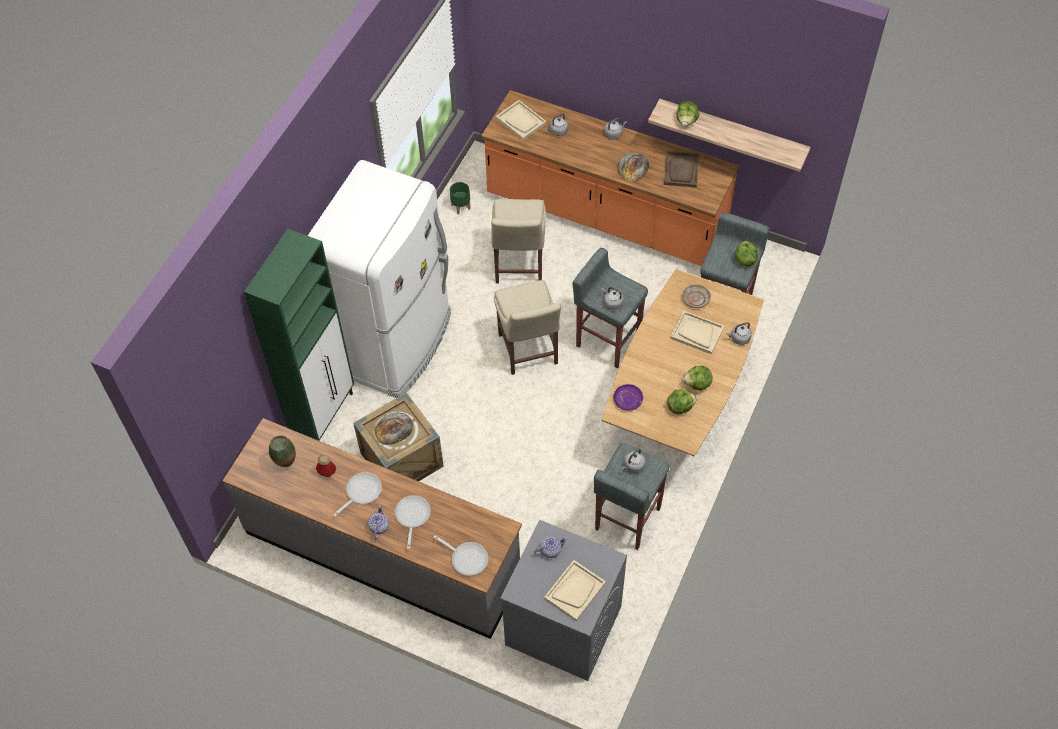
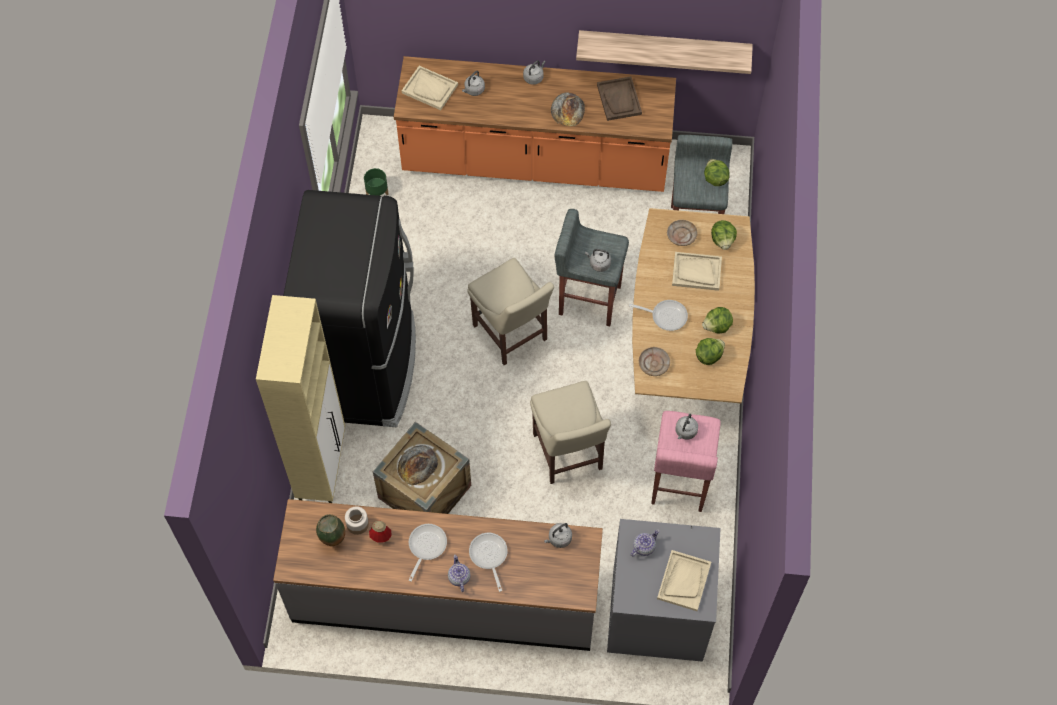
camera: 20 degrees left, 5 degrees up
(312, 455) = (357, 524): none -> jar
(324, 414) = (322, 468): green cabinet -> beige cabinet
(395, 343) = (366, 367): white fridge -> black fridge
(467, 558) = (562, 581): frying pan -> frying pan (665, 316)
(518, 267) = (465, 244): beige chair -> beige chair (568, 455)
(626, 519) = (678, 483): grey stool -> pink stool
(628, 400) = (654, 363): purple plate -> beige plate
(686, 121) = (617, 48): lettuce -> lettuce (722, 240)
(739, 338) = (740, 265): grey kettle -> grey kettle (559, 539)

